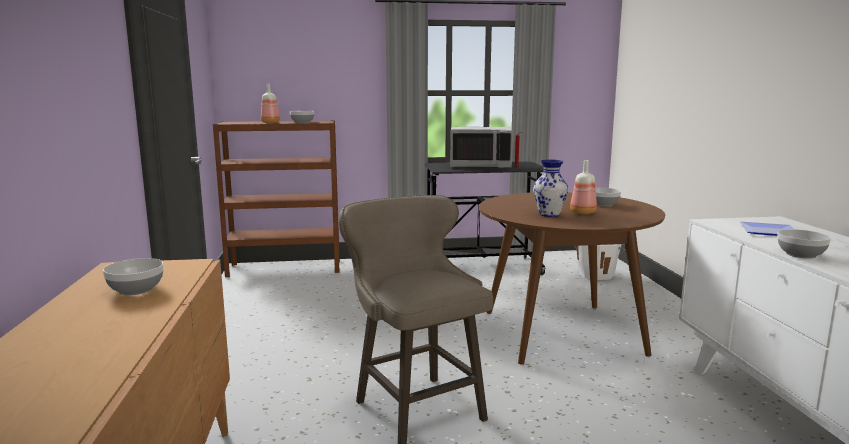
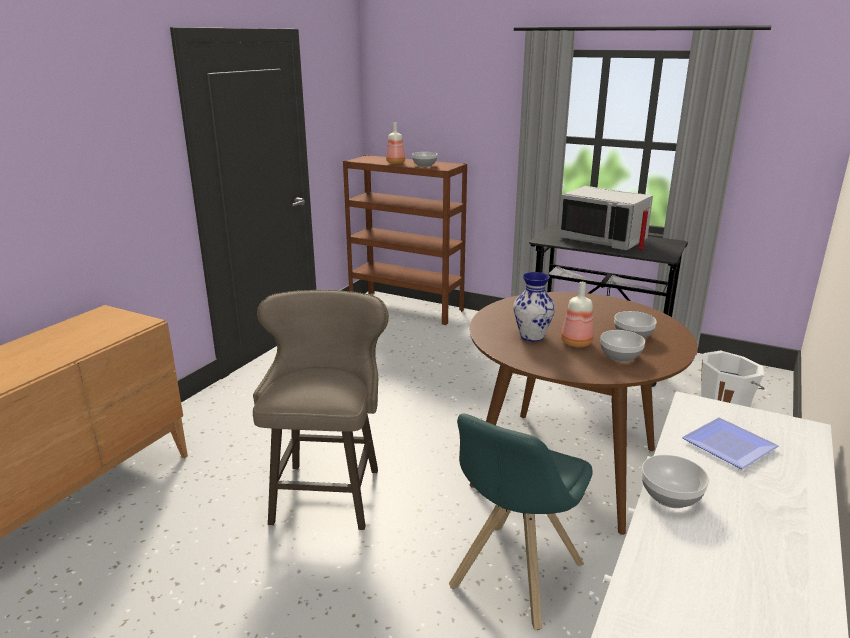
camera: 35 degrees right, 10 degrees up
(136, 290) = (73, 340): bowl -> bowl (620, 356)
(628, 402) = (515, 574): none -> turquoise chair

